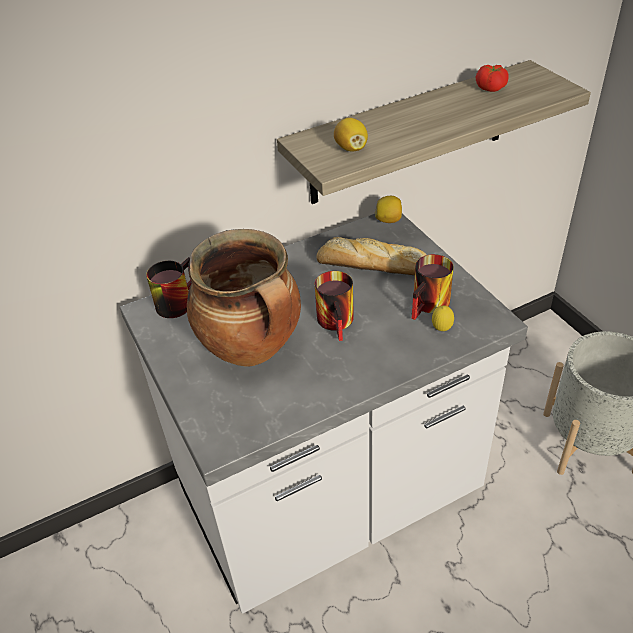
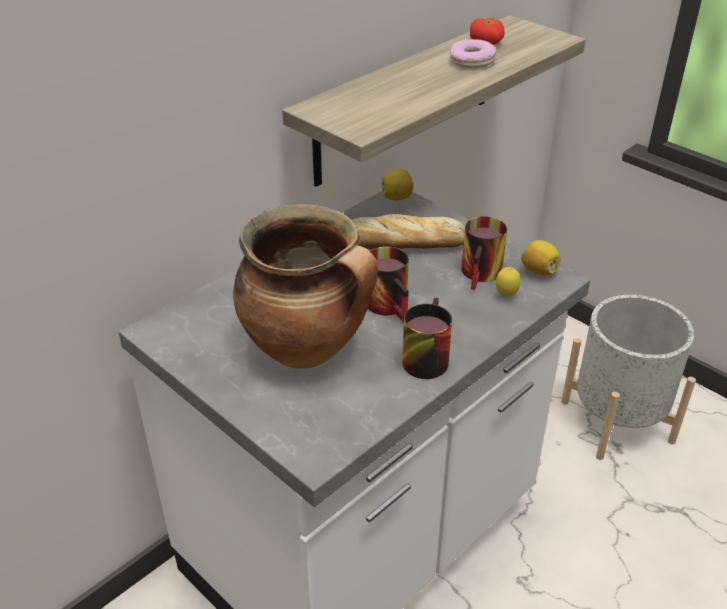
camera: 20 degrees left, 5 degrees down
(175, 300) = (187, 313): mug -> mug (422, 356)
(351, 148) = (373, 110): lemon -> lemon (538, 271)
(466, 107) = (471, 61): none -> donut

